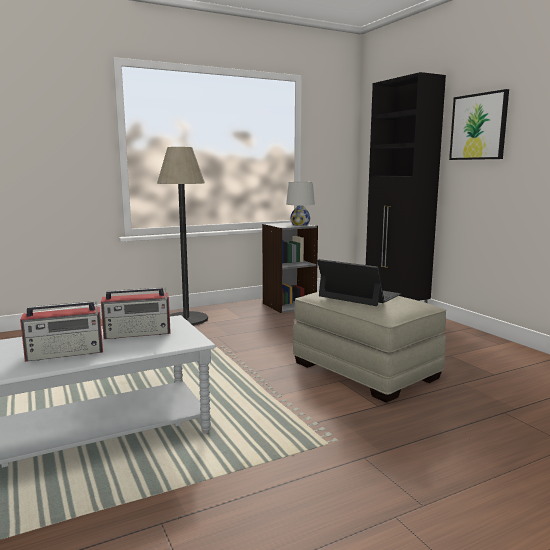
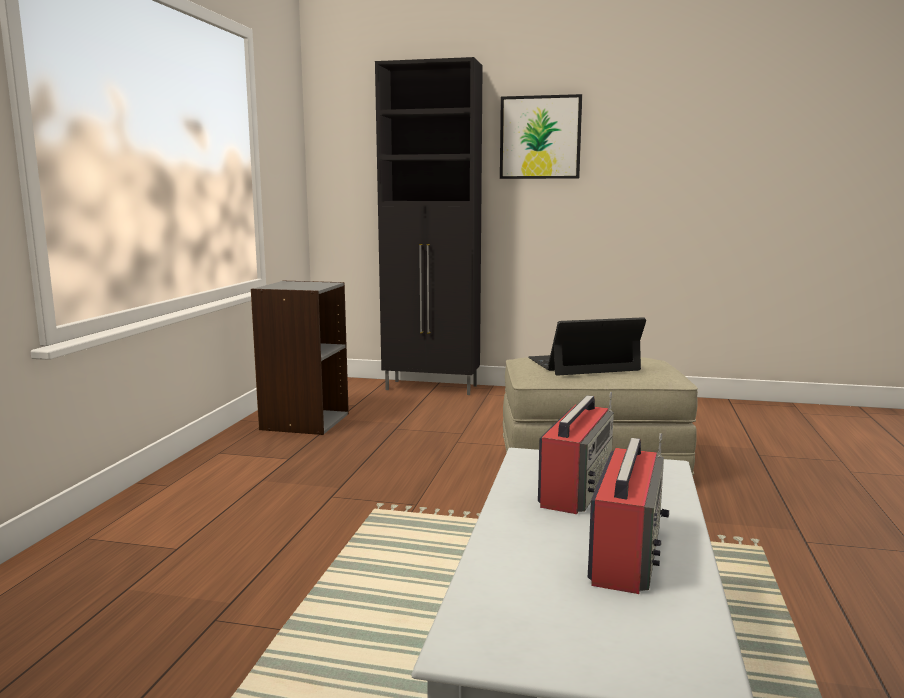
camera: 50 degrees left, 0 degrees up
(186, 319) = (205, 491): floor lamp -> none
(300, 224) = (314, 283): white table lamp -> none

